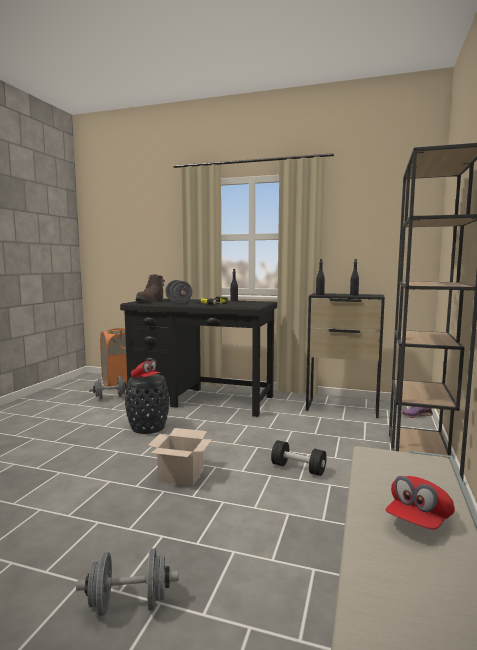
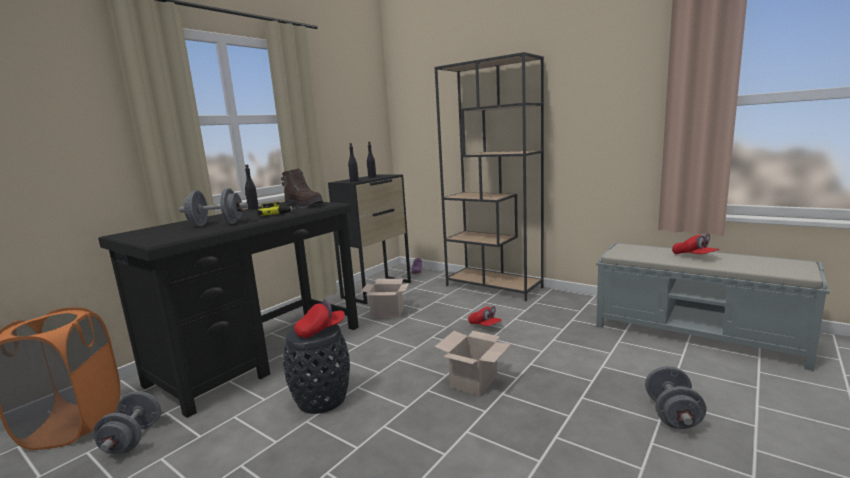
camera: 70 degrees left, 5 degrees up
(151, 301) = (160, 235): brown boot -> brown boot (304, 205)
(292, 421) = (386, 313): none -> cardboard box
(298, 468) = (484, 325): black dumbbell -> red cap

